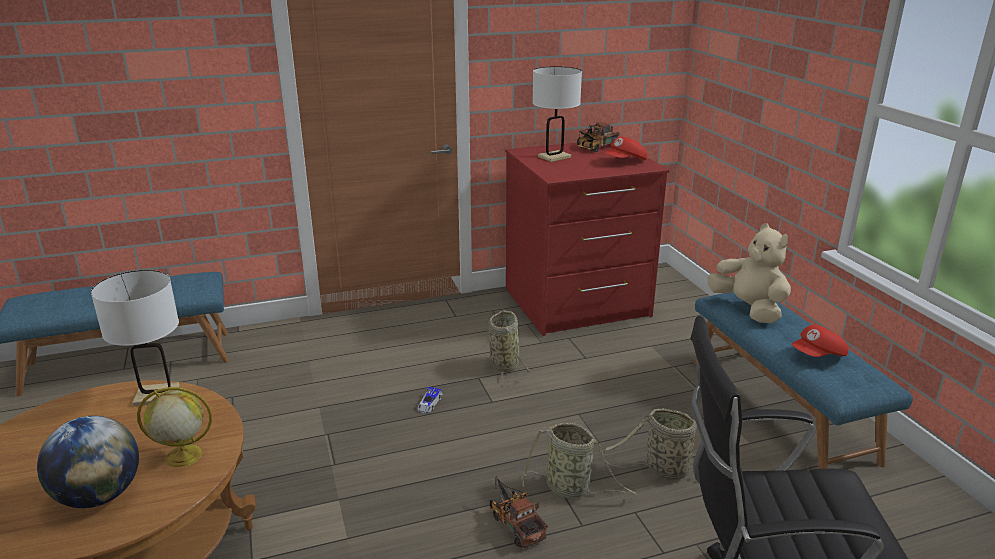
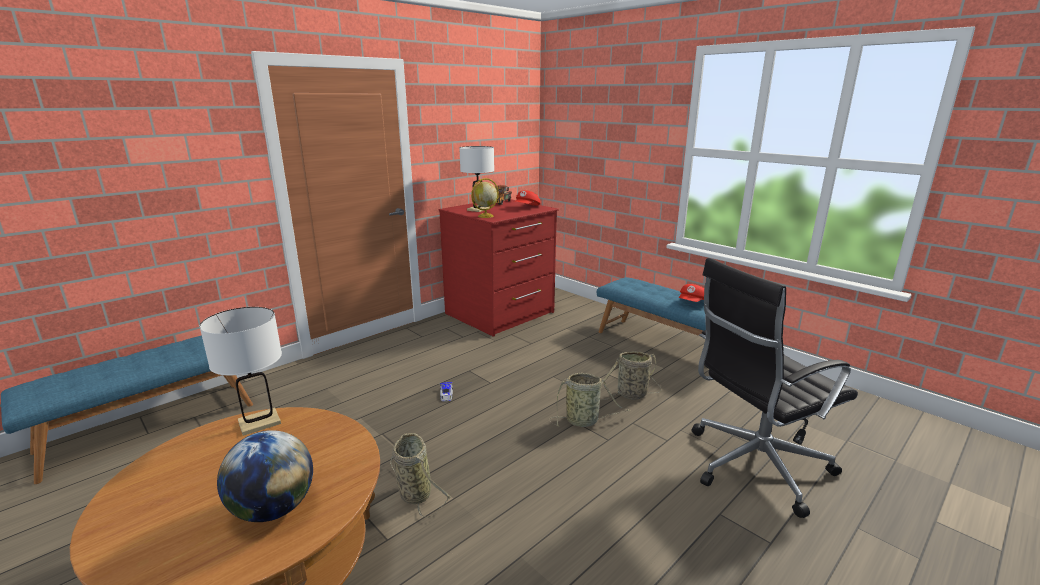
camera: 25 degrees left, 5 degrees down
(182, 456) = (327, 458): globe -> globe (485, 216)
(504, 364) = (480, 358): basket -> basket (414, 492)
(515, 523) = (565, 451): toy truck -> none
(748, 309) = (633, 287): beige plush toy -> none

